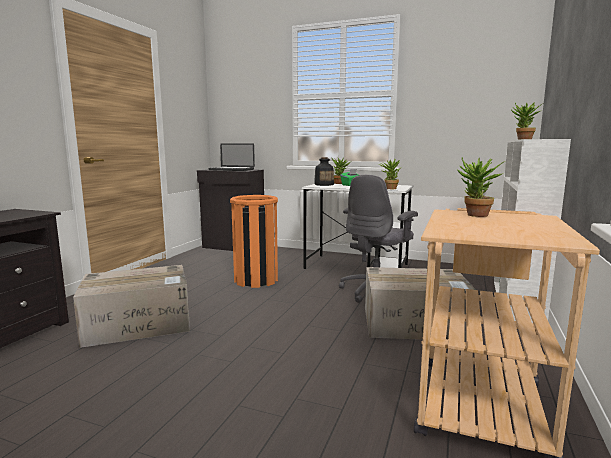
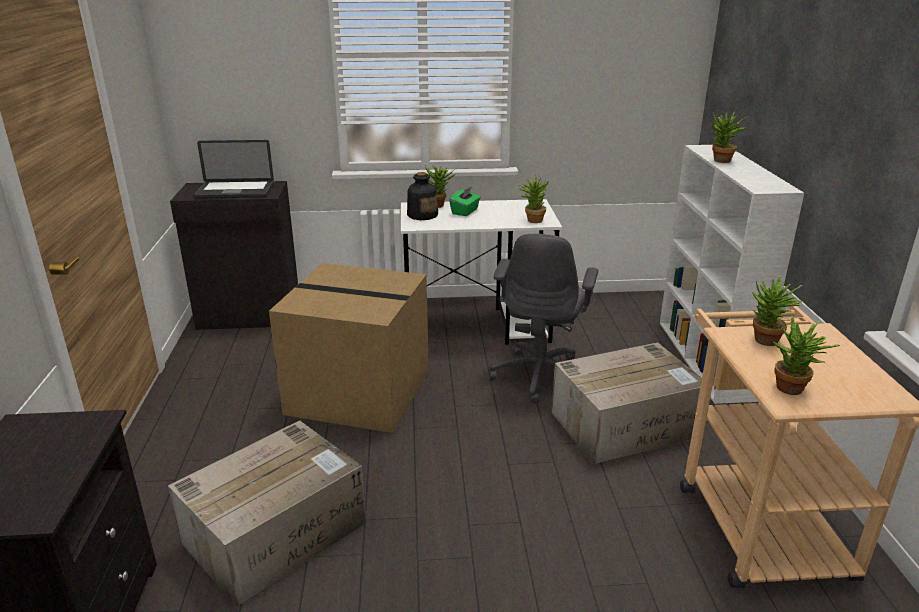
camera: 25 degrees left, 15 degrees up
(256, 280) = (361, 391): orange trash can -> cardboard box
(459, 229) = (792, 391): none -> potted plant

